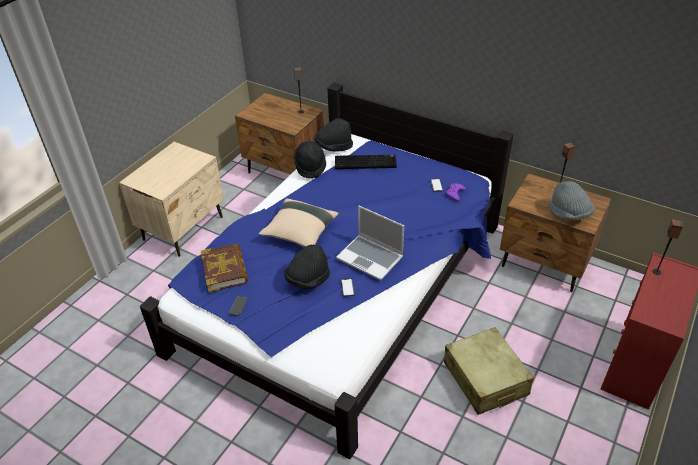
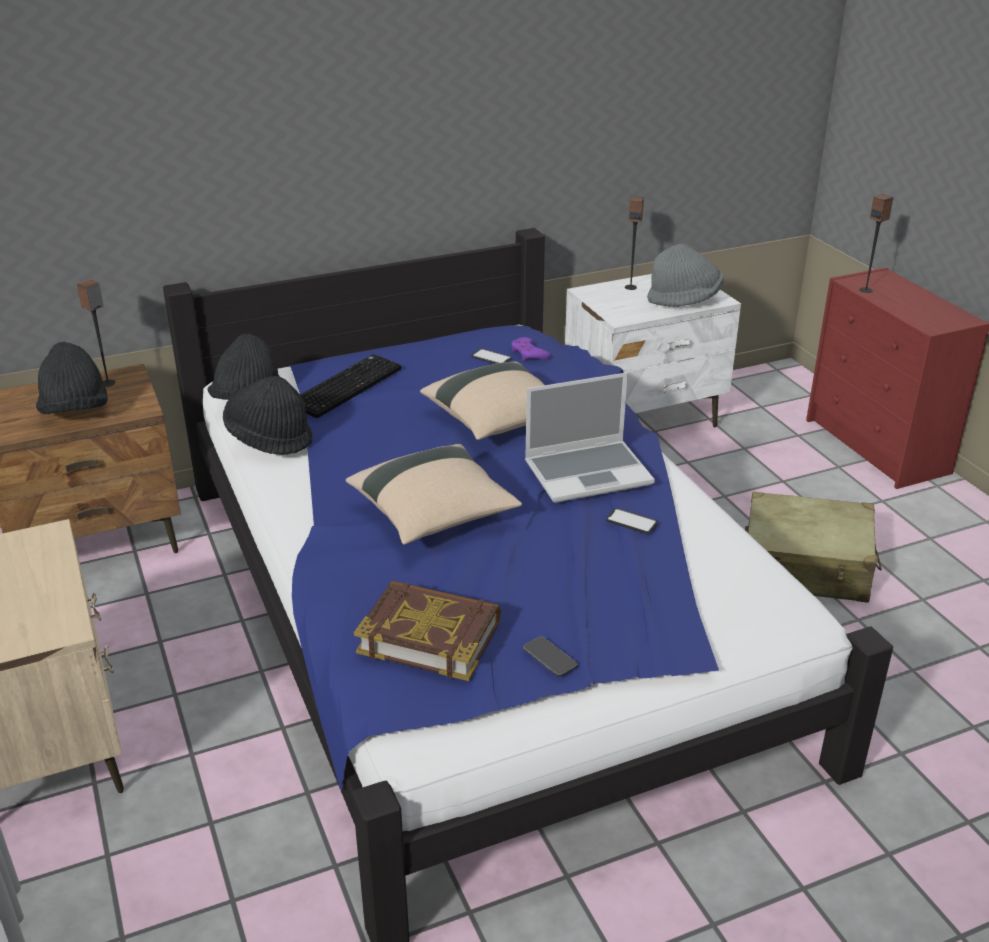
camera: 55 degrees left, 10 degrees down
(308, 279) = (568, 551): black hat -> black hat (76, 411)
(387, 213) = (497, 420): none -> beige pillow
(544, 263) = (644, 419): brown nightstand -> white nightstand

